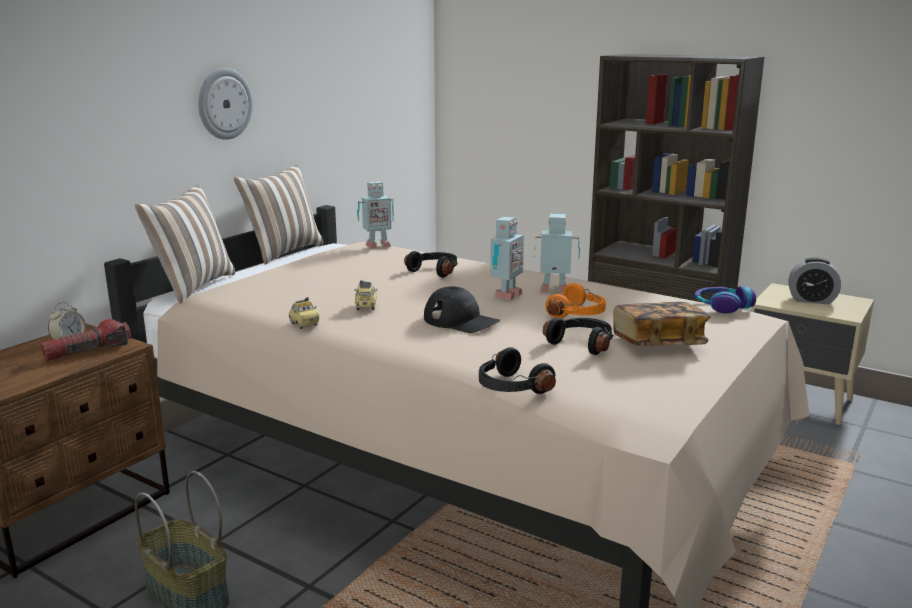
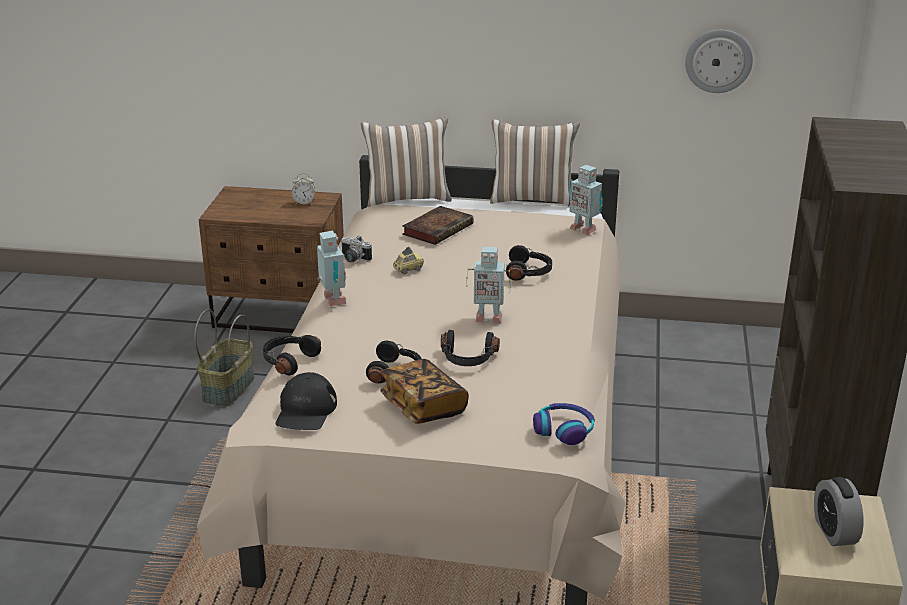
camera: 65 degrees right, 10 degrees up
(88, 351) = (294, 213): flashlight -> none
(224, 104) = (504, 52): wall clock -> wall clock (718, 60)
(295, 284) = (438, 229): none -> book
(304, 324) = (353, 259): toy car -> camera
(461, 321) = (407, 313): black cap -> black cap (306, 411)
(555, 291) = (525, 337): toy robot -> toy robot (332, 301)
(578, 314) = (468, 359): orange headphones -> black headphones

